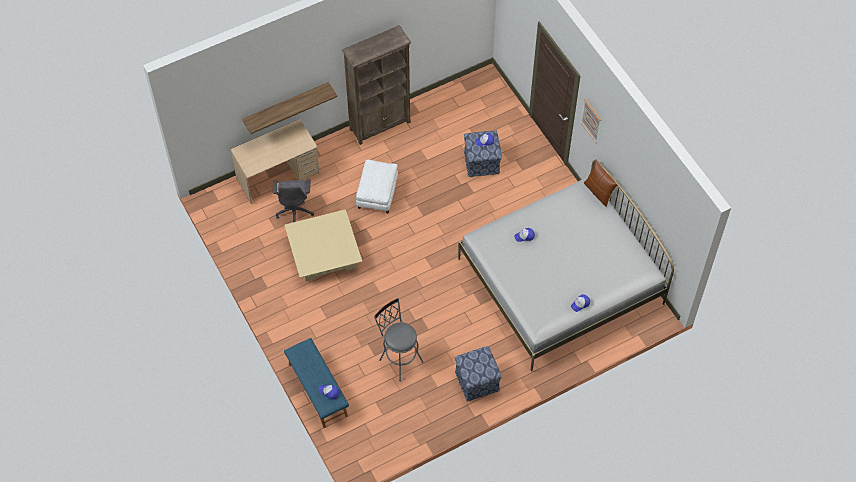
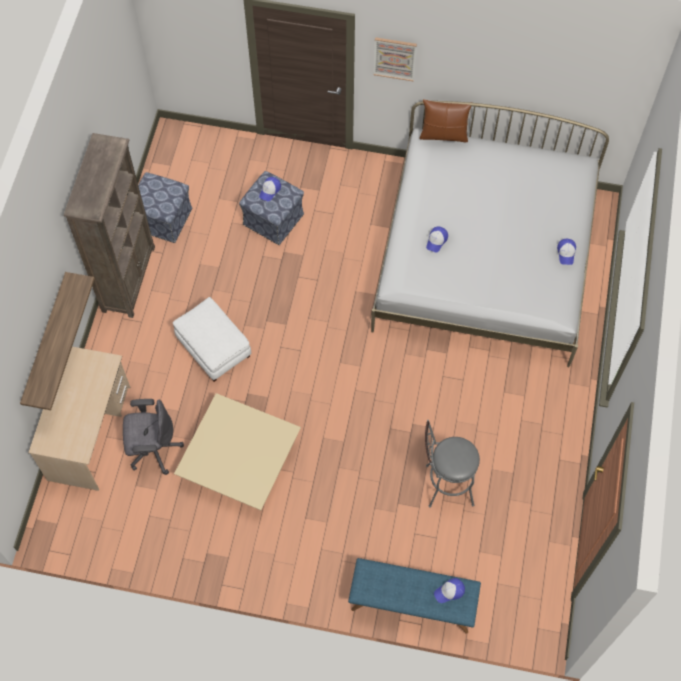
camera: 50 degrees left, 5 degrees up
(295, 211) = (153, 449): grey office chair -> grey office chair turned 45 degrees counterclockwise
(476, 381) = (538, 428): ottoman -> ottoman (162, 219)

